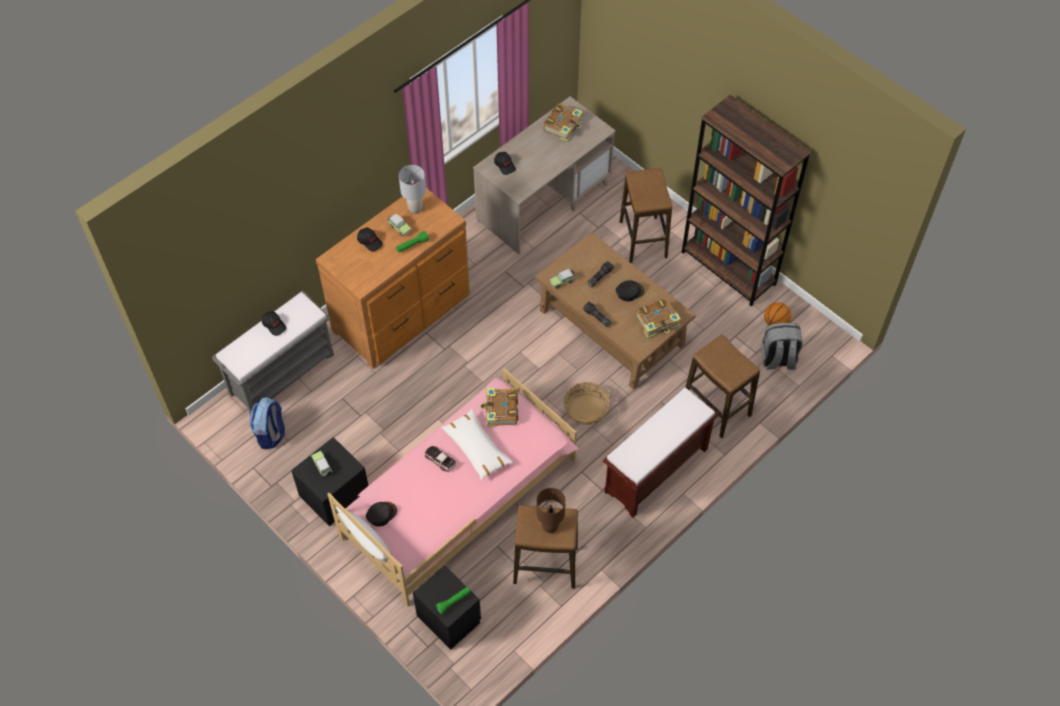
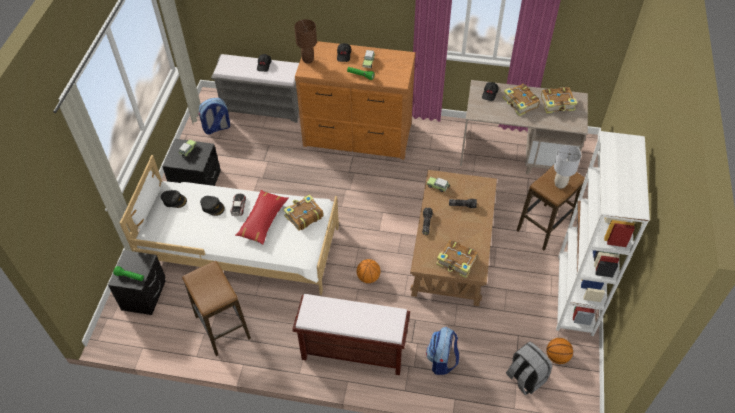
camera: 55 degrees right, 5 degrees down
(415, 208) = (391, 60): grey table lamp -> grey table lamp (560, 184)
(458, 496) = (242, 245): pink bed -> white bed
(476, 448) = (262, 220): white pillow -> red pillow
(537, 151) = (520, 103): none -> book
(550, 527) = (210, 289): brown table lamp -> brown table lamp (308, 60)
(586, 410) = (368, 277): basket -> basketball
(629, 292) = (467, 230): black cap -> black cap (212, 207)
(716, 408) = (442, 360): stool -> backpack
(728, 268) = (575, 295): brown bookcase -> white bookcase

